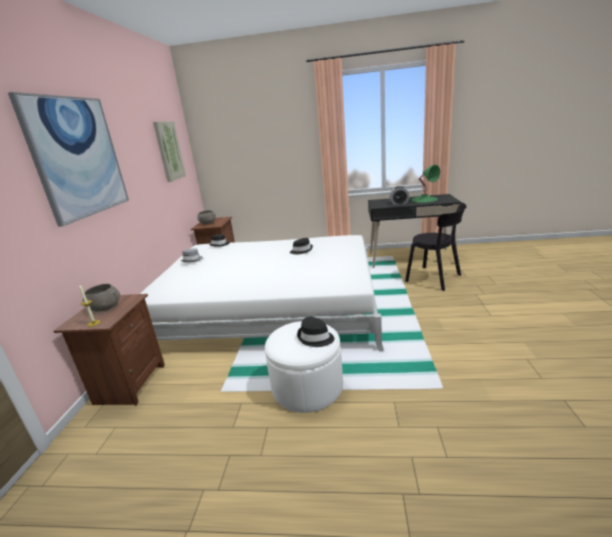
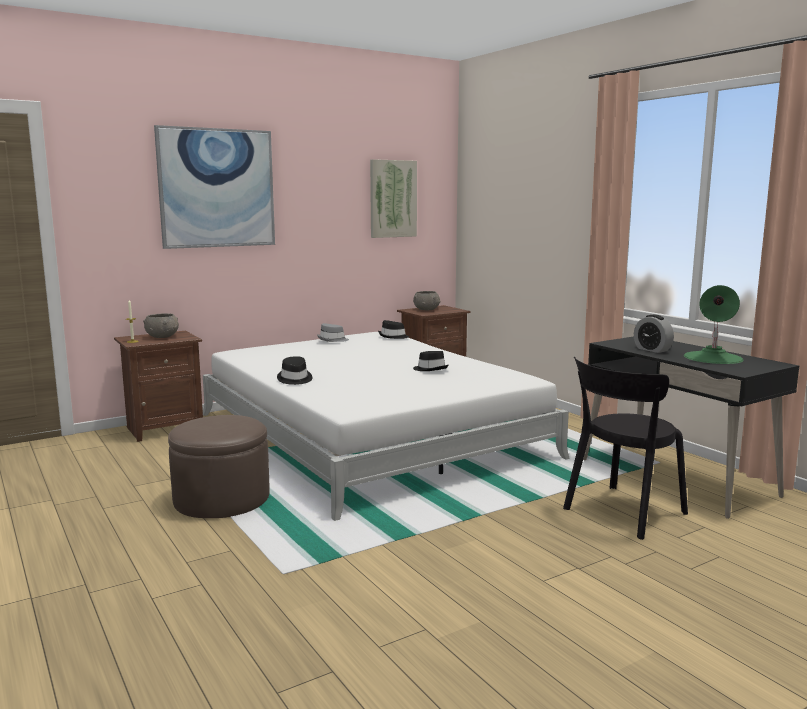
camera: 50 degrees right, 10 degrees down
(307, 386) = (222, 499): white ottoman -> brown ottoman
(315, 338) = (218, 430): black hat -> black hat (294, 379)
(435, 279) = (621, 513): black chair -> black chair turned 45 degrees clockwise

